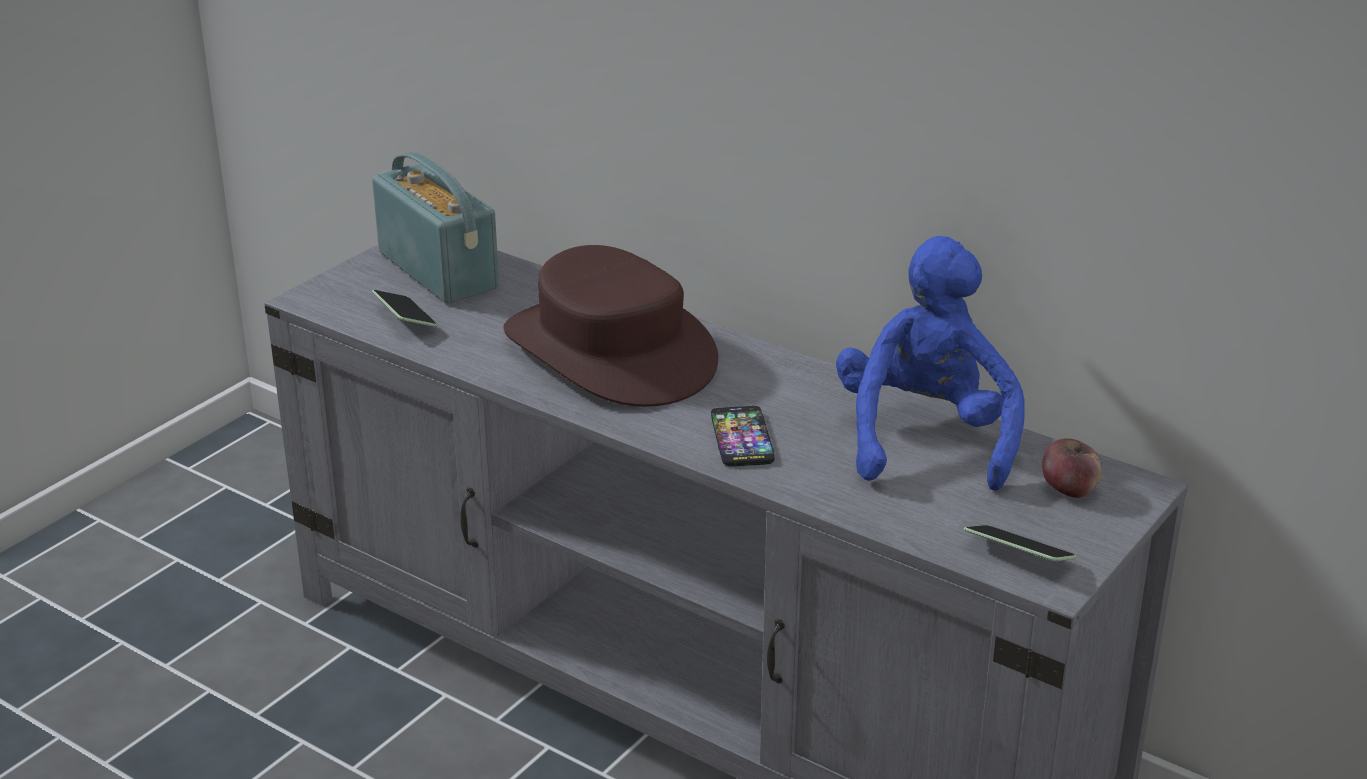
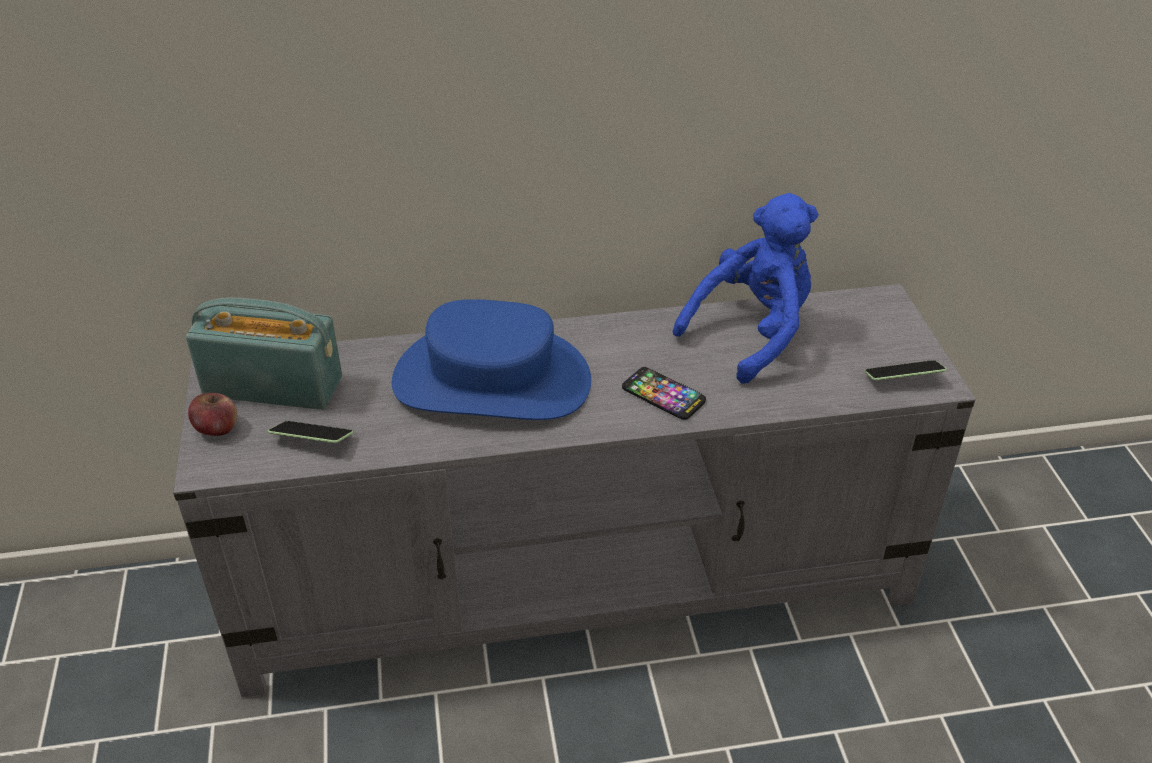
camera: 45 degrees left, 10 degrees up
(611, 351) = (492, 380): brown hat -> blue hat
(925, 438) = (752, 332): blue plush toy -> blue plush toy turned 90 degrees clockwise
(1069, 489) = (862, 321): apple -> apple (217, 428)

